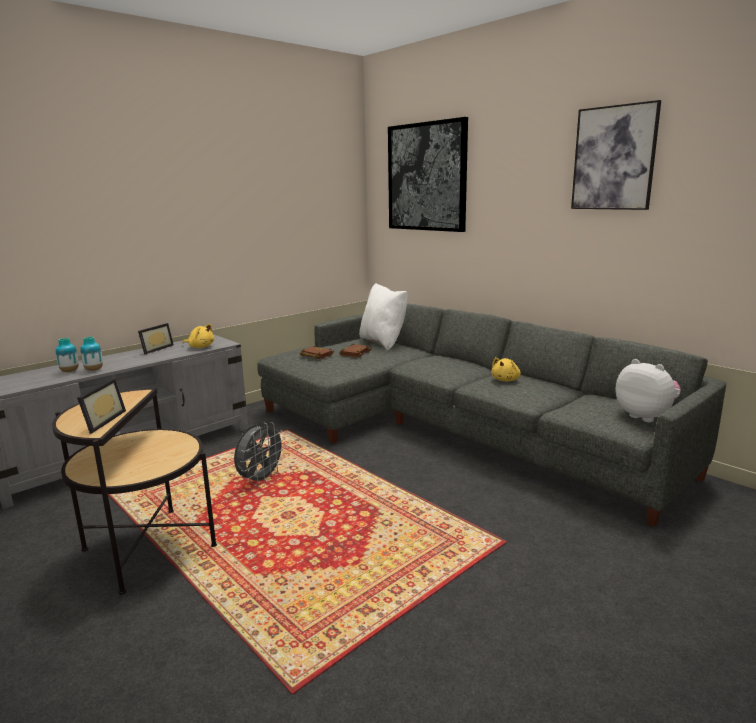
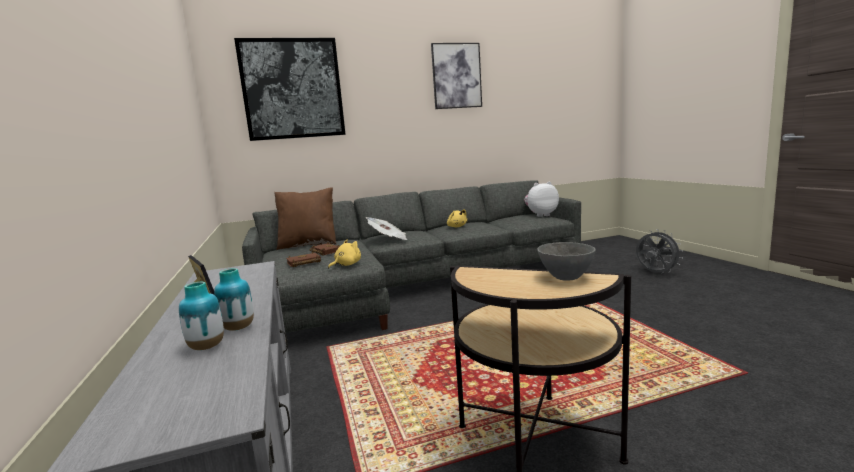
camera: 65 degrees left, 5 degrees down
(100, 421) = (565, 278): picture frame -> grey bowl
(200, 347) = (248, 275): yellow plush toy -> yellow plush toy (346, 265)
(261, 479) = (428, 368): grey fan -> grey fan (655, 273)
(383, 342) = (308, 245): white pillow -> brown pillow
(421, 364) = (388, 239): none -> newspaper

